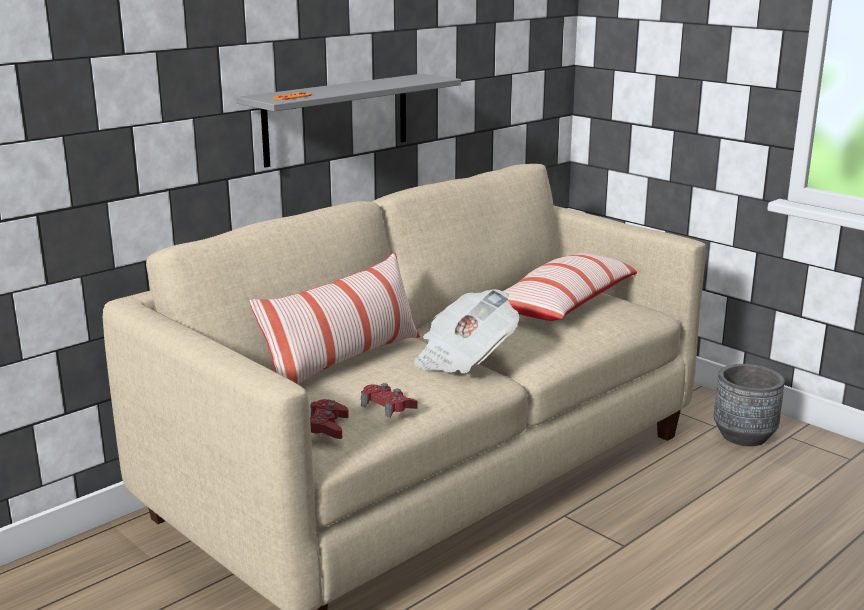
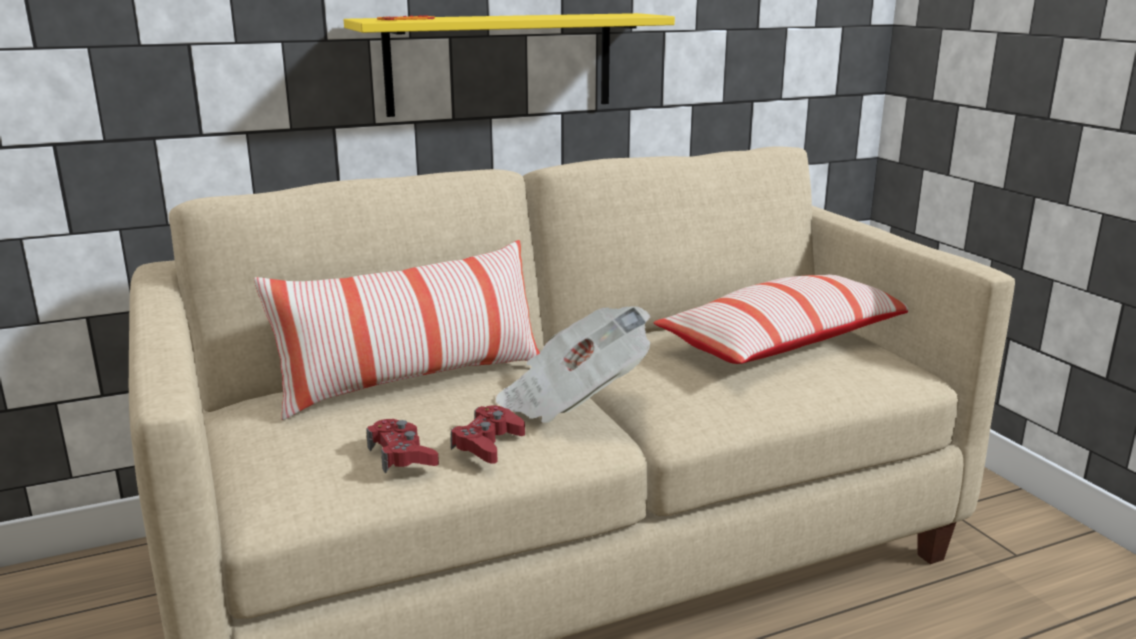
camera: 20 degrees right, 0 degrees up
(326, 426) = (296, 470): red game controller -> red game controller (487, 443)
(337, 119) = (501, 63): grey shelf -> yellow shelf
(744, 436) = (1058, 580): grey planter -> none

